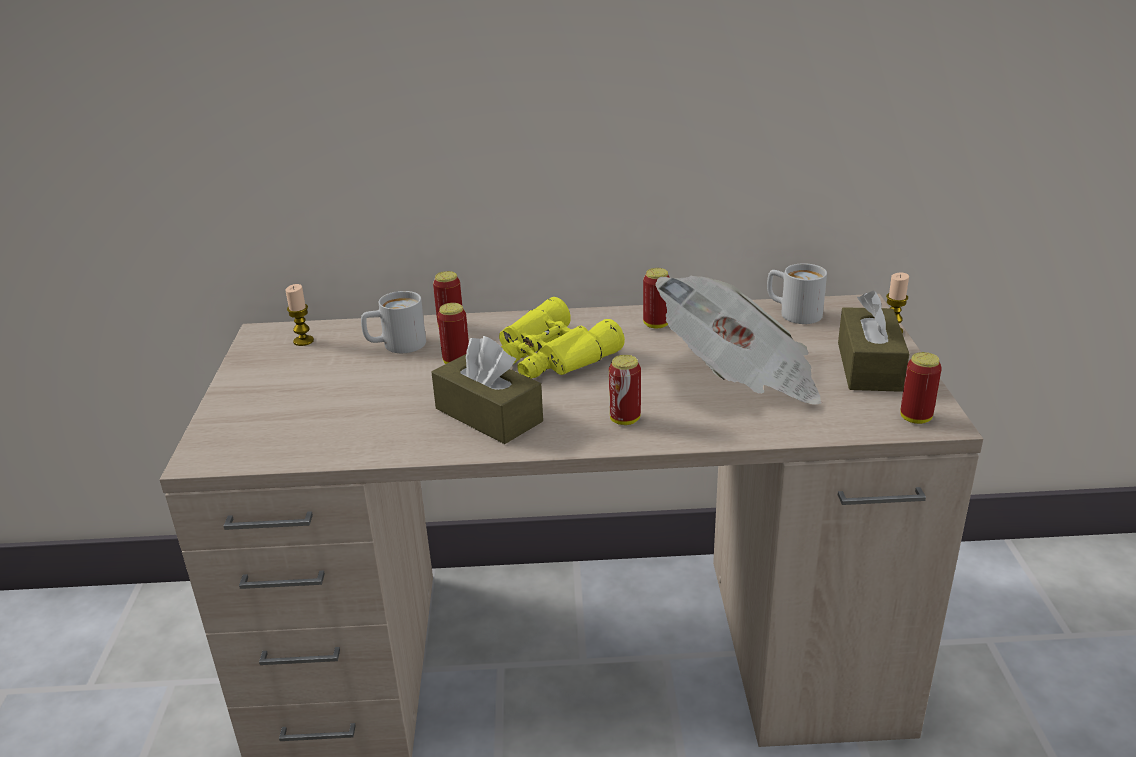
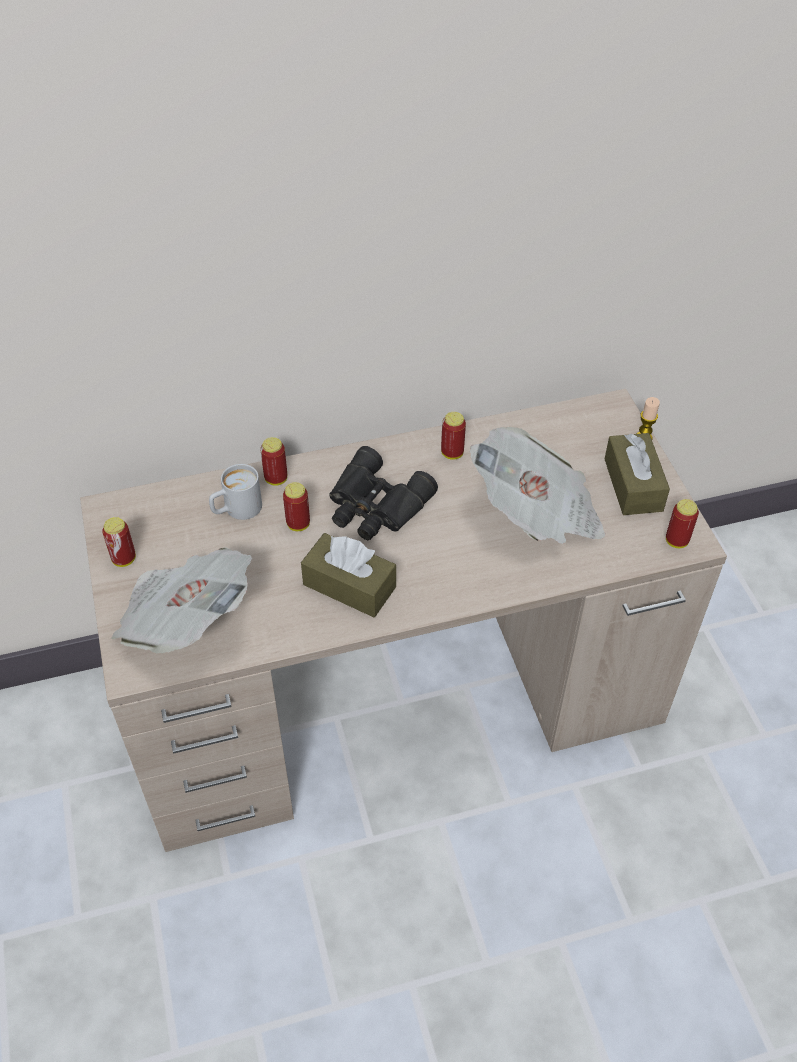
camera: 15 degrees left, 20 degrees up
(288, 423) = (186, 620): none -> newspaper
(303, 341) = (150, 514): candle -> none
(550, 356) = (375, 506): yellow binoculars -> black binoculars
(625, 419) = (459, 574): can -> can (124, 559)
(792, 313) = (560, 423): white mug -> none

